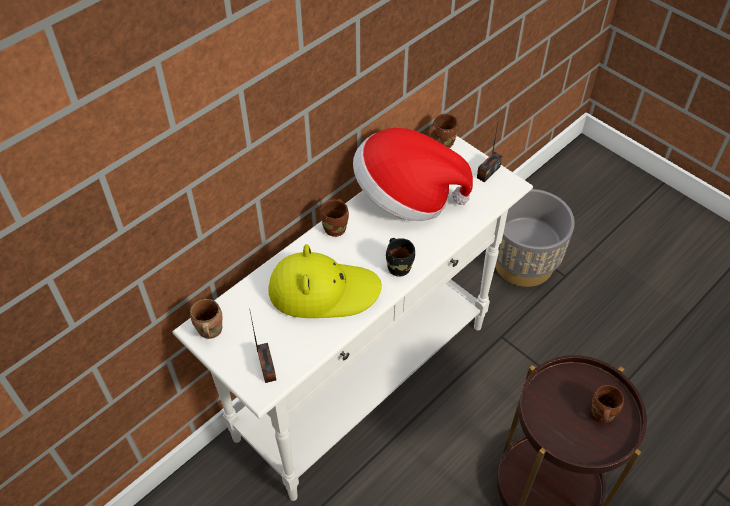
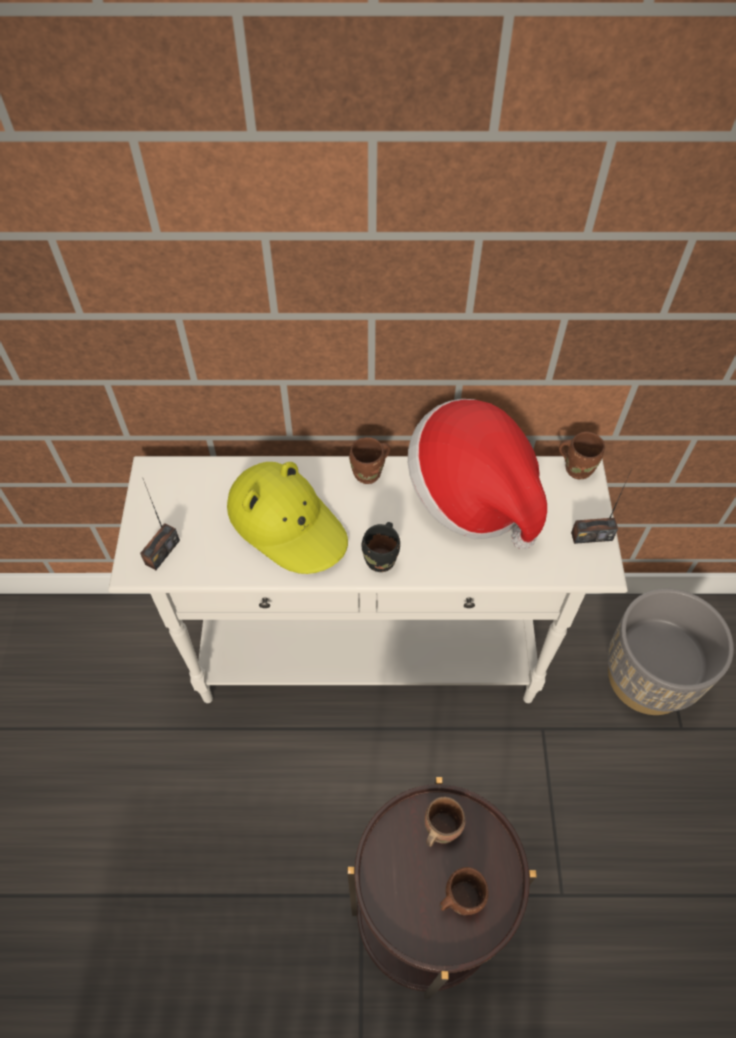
camera: 45 degrees right, 5 degrees up
(208, 331) = (157, 480): brown mug -> brown mug (439, 828)

